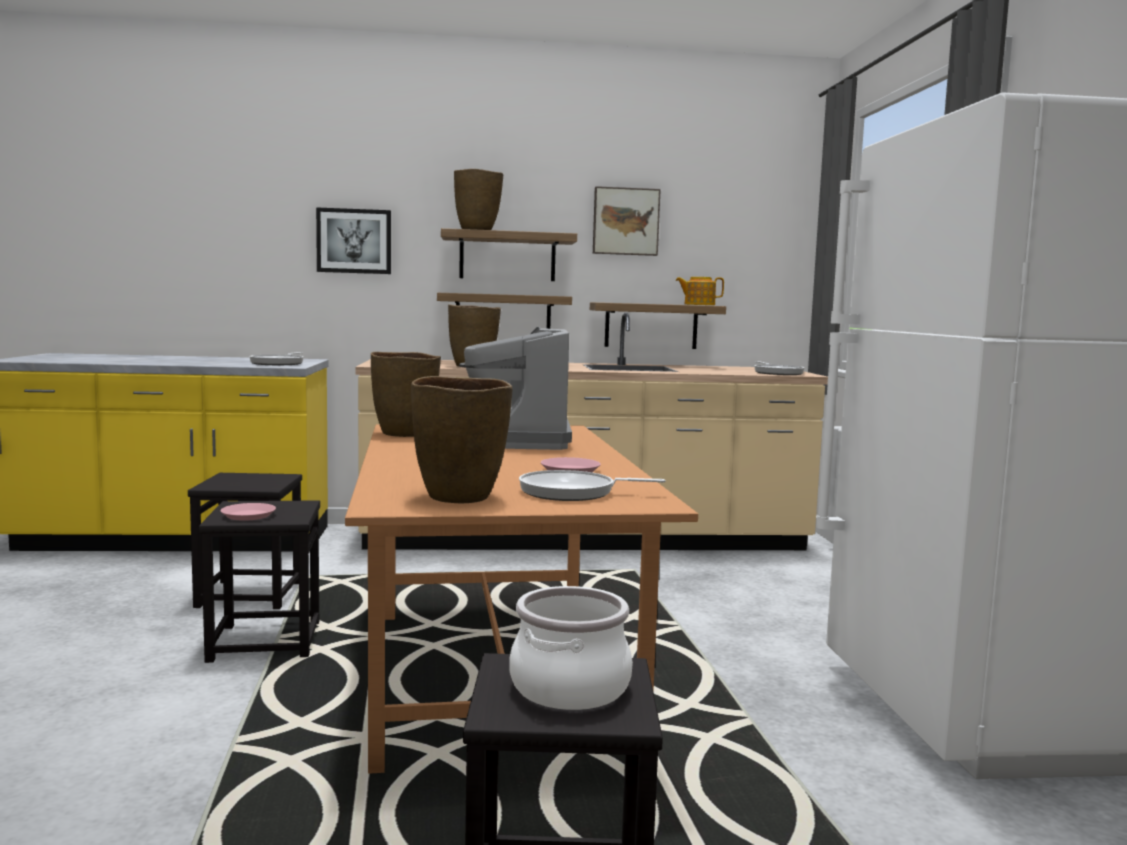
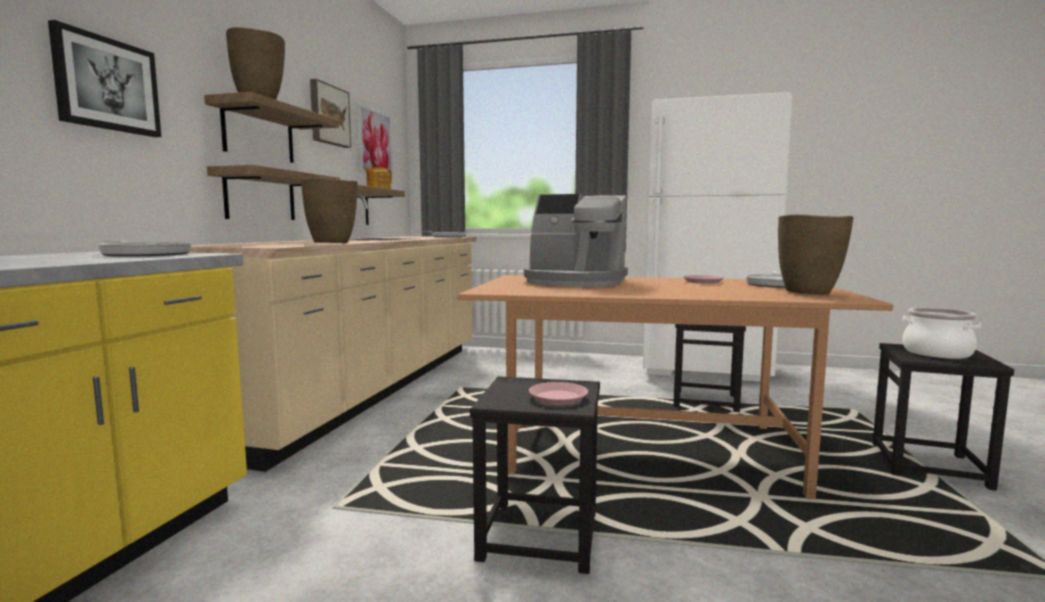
camera: 70 degrees left, 0 degrees up
(250, 594) = (367, 544): black stool -> black stool (705, 401)
(405, 434) = (532, 291): brown vase -> none
(726, 242) = (374, 142): none -> picture

